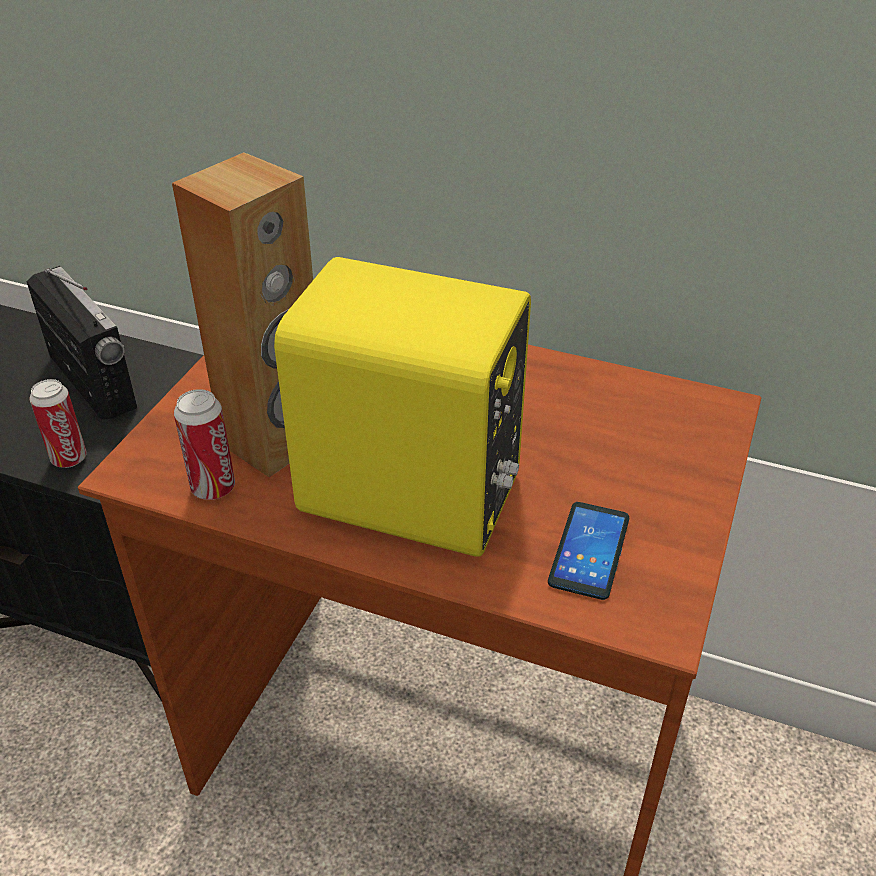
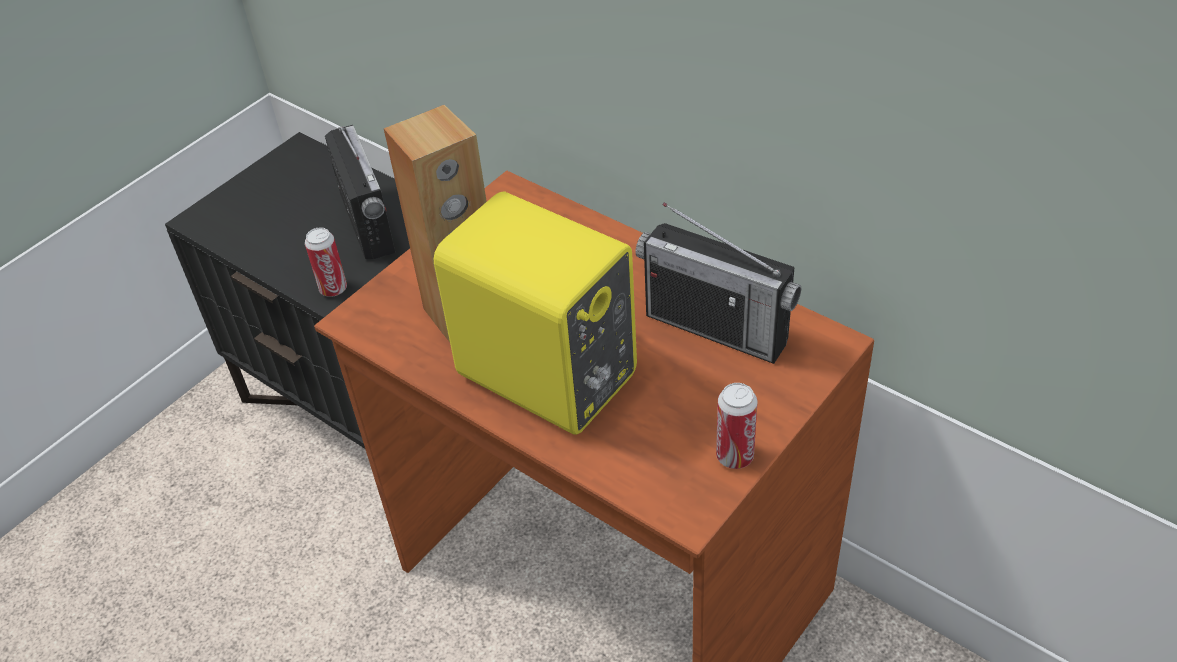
camera: 20 degrees right, 5 degrees up
(213, 488) = (407, 343): can -> can (734, 456)
(586, 411) = (716, 328): none -> radio
(589, 551) = (663, 446): phone -> none

